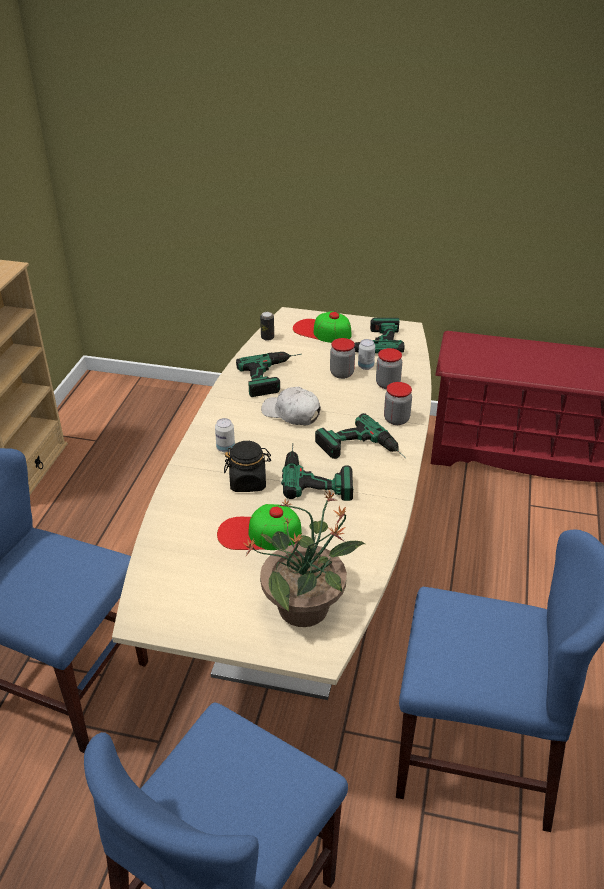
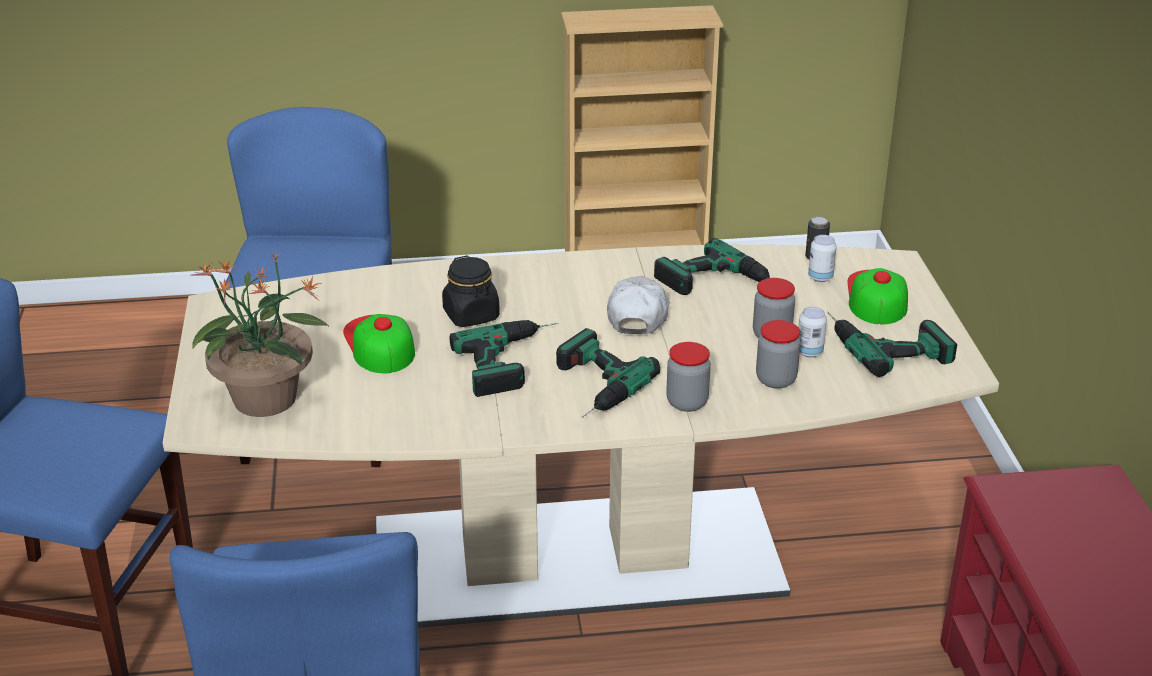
camera: 70 degrees right, 5 degrees down
(225, 448) = (530, 285): can -> can (820, 277)

